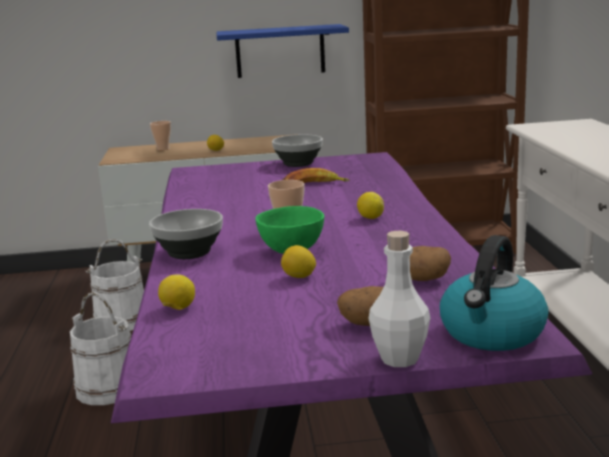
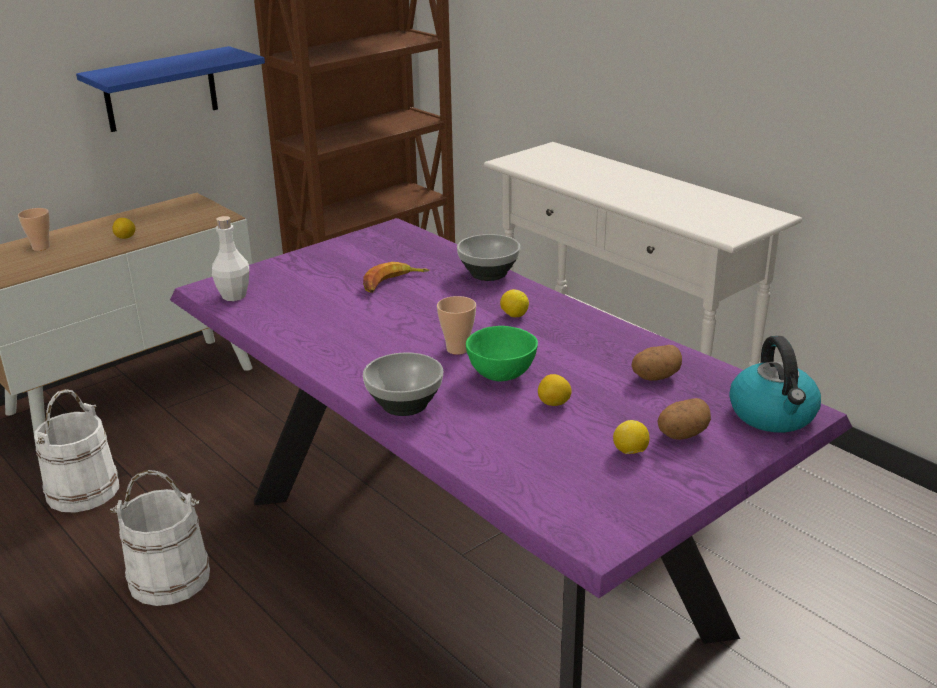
camera: 35 degrees left, 10 degrees up
(178, 308) = (502, 472): lemon -> lemon (630, 452)
(299, 163) = (326, 253): bowl -> bowl (489, 274)
(399, 358) = (745, 460): white bottle -> white bottle (234, 296)

